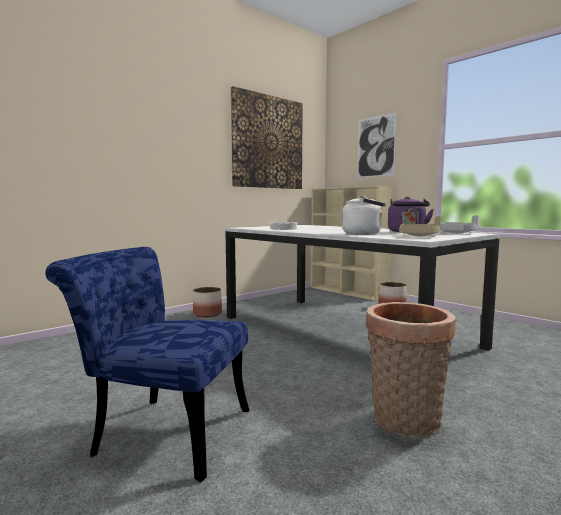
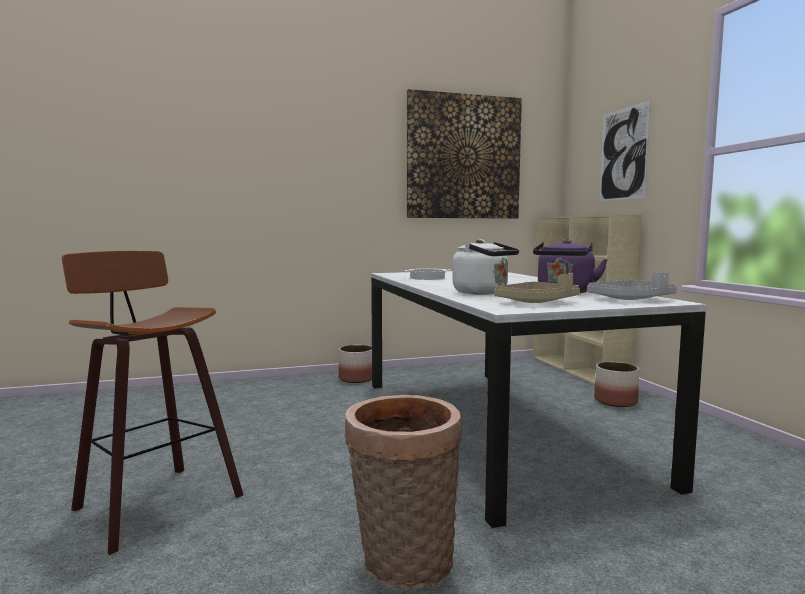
camera: 25 degrees right, 0 degrees up
(162, 431) = (152, 502): blue chair -> stool

